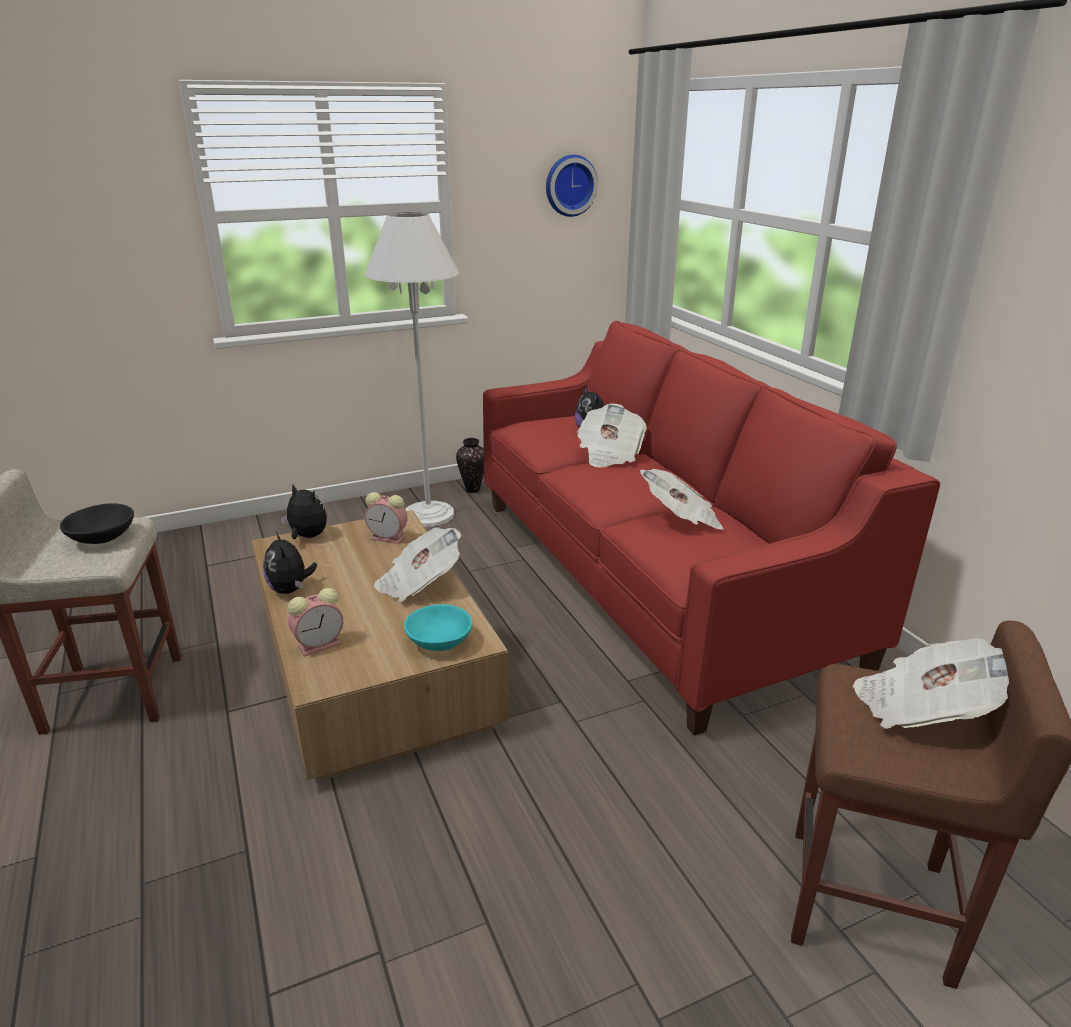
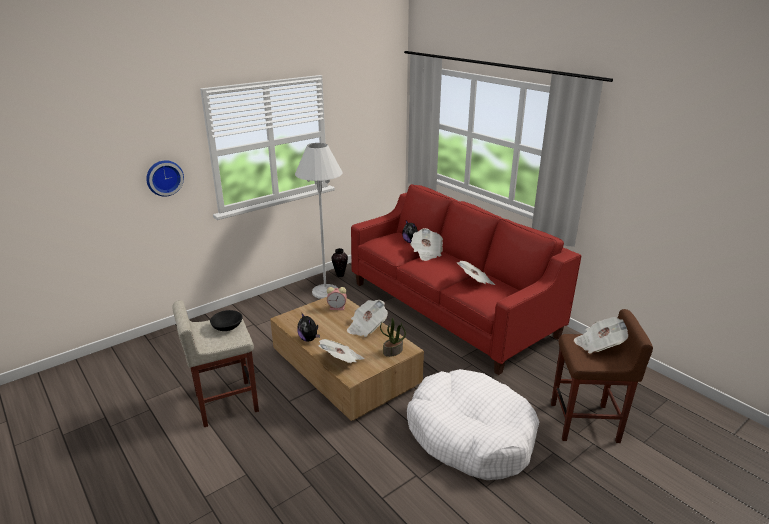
camera: 15 degrees left, 0 degrees up
(307, 537) = (297, 312): plush toy -> none
(321, 644) = (341, 361): alarm clock -> newspaper
(439, 642) = (393, 351): turquoise bowl -> potted plant
(561, 871) = (470, 434): none -> white dog bed
(569, 185) = (378, 116): wall clock -> wall clock (164, 177)

